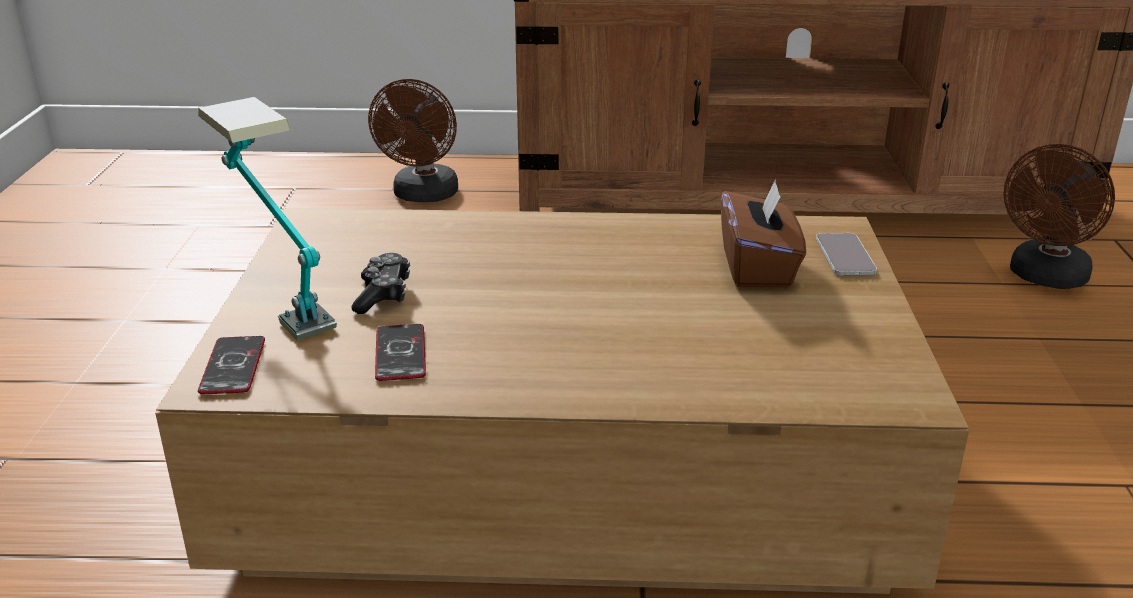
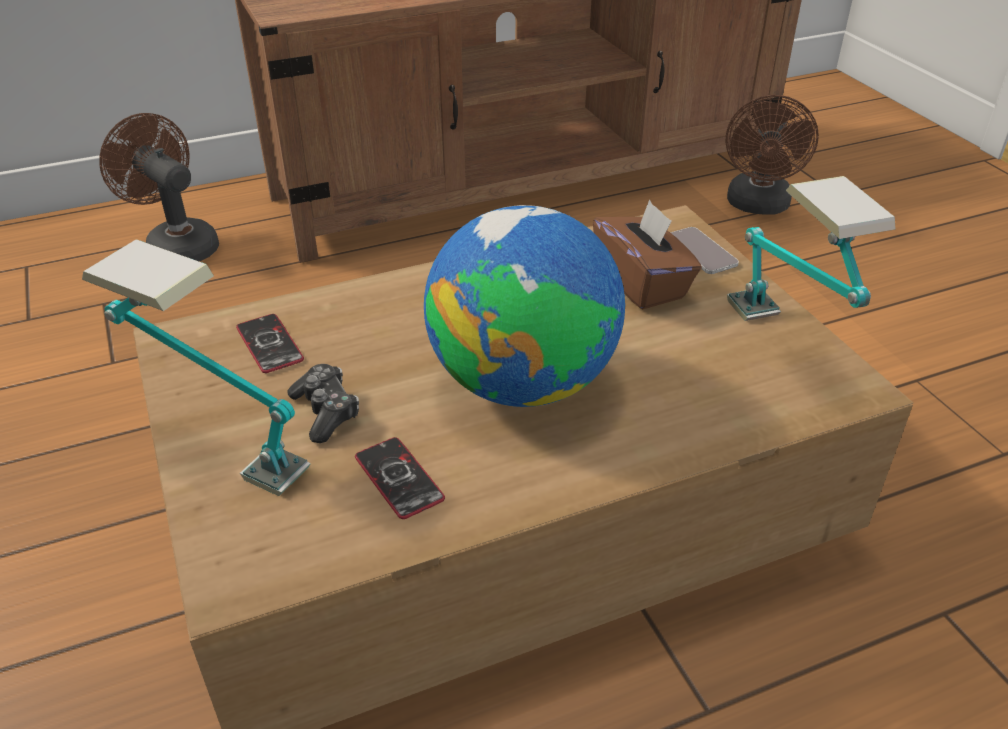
camera: 25 degrees left, 10 degrees up
(233, 366) = (236, 552): phone -> phone (269, 344)
(423, 196) = (176, 245): brown fan -> brown fan turned 150 degrees clockwise
(570, 315) = (523, 382): none -> globe
(865, 347) = (784, 344): none -> table lamp

